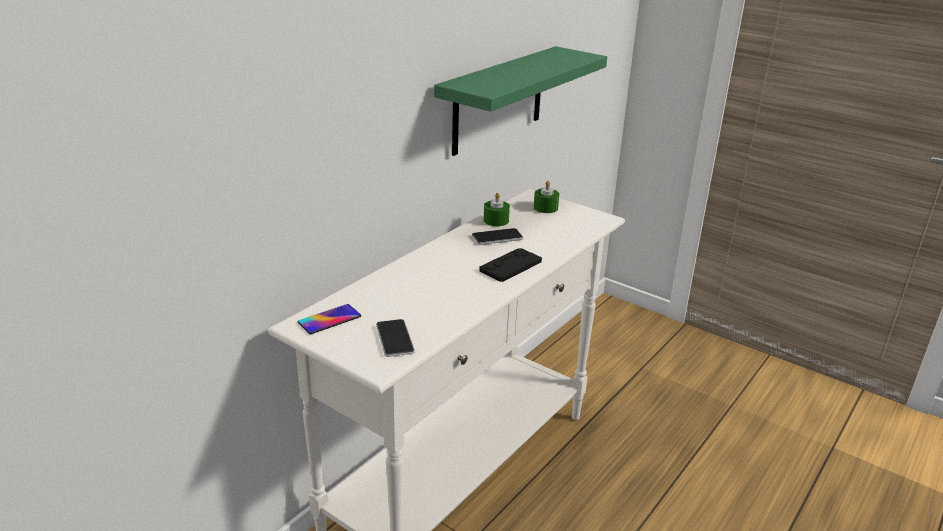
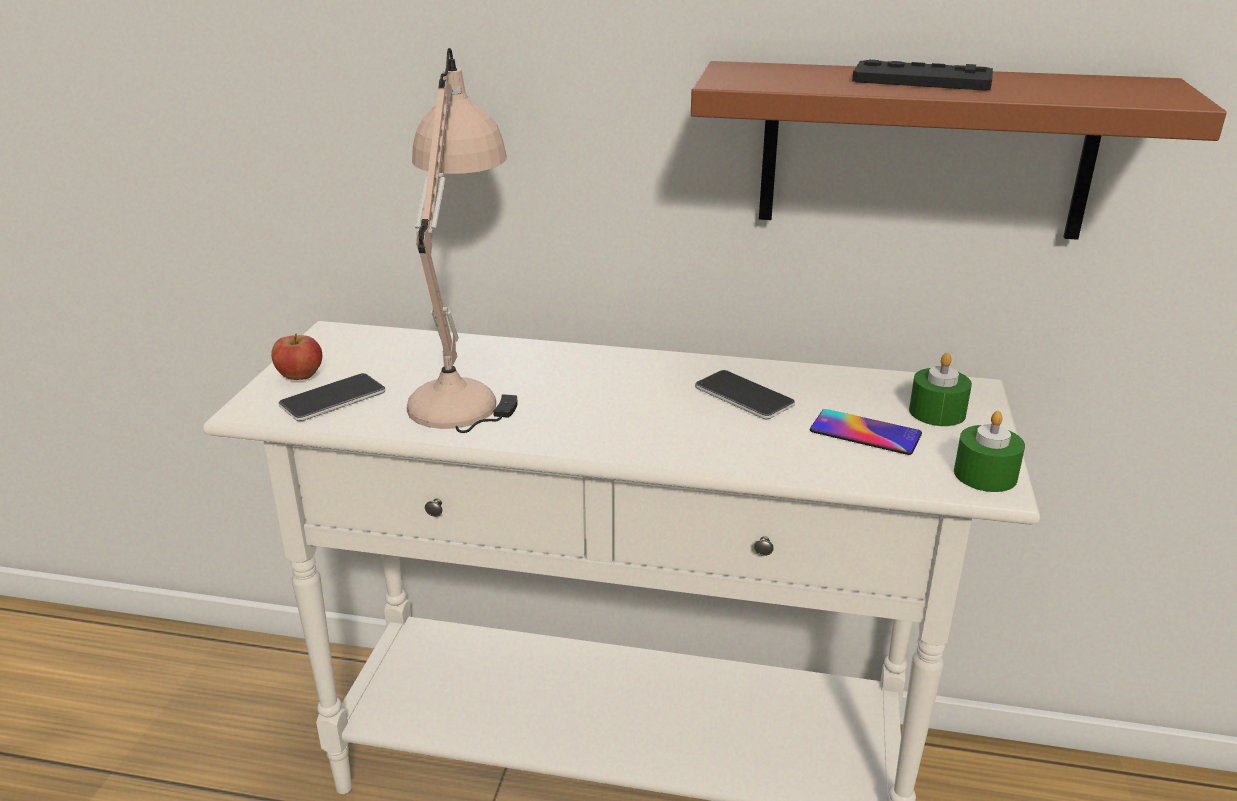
camera: 65 degrees right, 0 degrees up
(329, 319) = (358, 346): phone -> phone (865, 433)
(352, 345) = (300, 376): none -> apple
(416, 297) = (466, 384): none -> beige table lamp
(496, 220) = (809, 380): green candle -> green candle (985, 475)
(498, 100) = (925, 151): green shelf -> brown shelf
(510, 266) = (648, 432): black game controller -> black game controller (922, 79)

